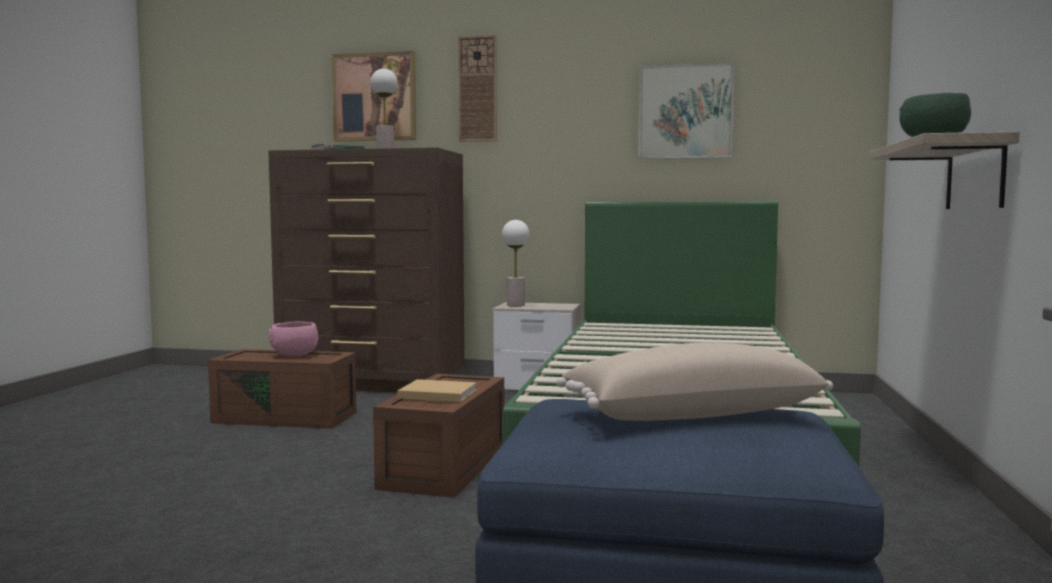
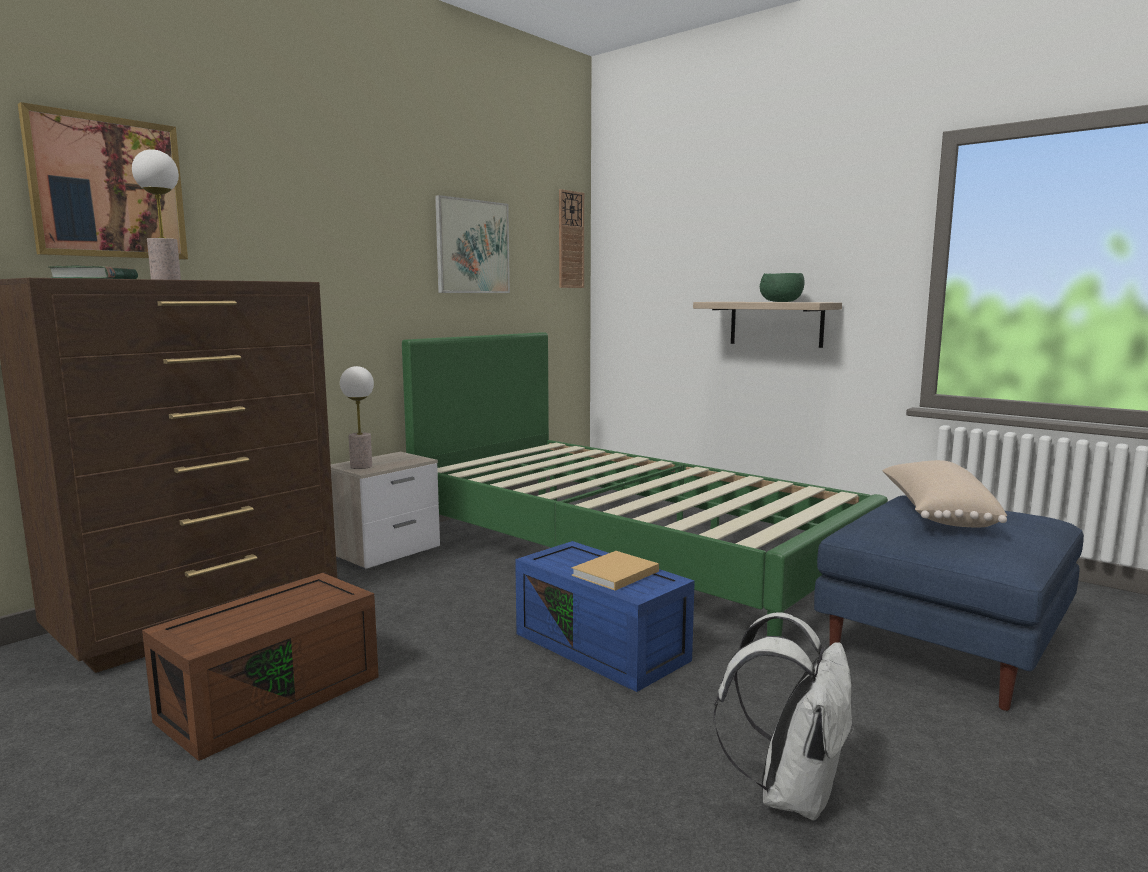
camera: 60 degrees left, 5 degrees up
(246, 559) = (790, 792): none -> white backpack
(294, 354) = (273, 603): pink bowl -> none
(446, 468) = (604, 647): brown storage box -> blue storage box
(477, 89) = (267, 196): wall clock -> wall clock (570, 240)

